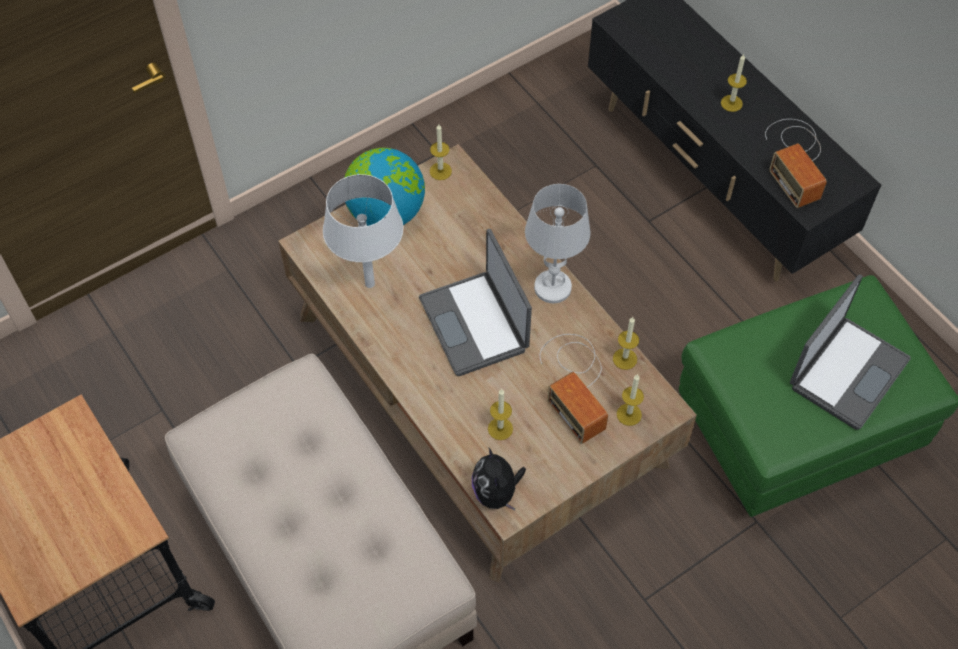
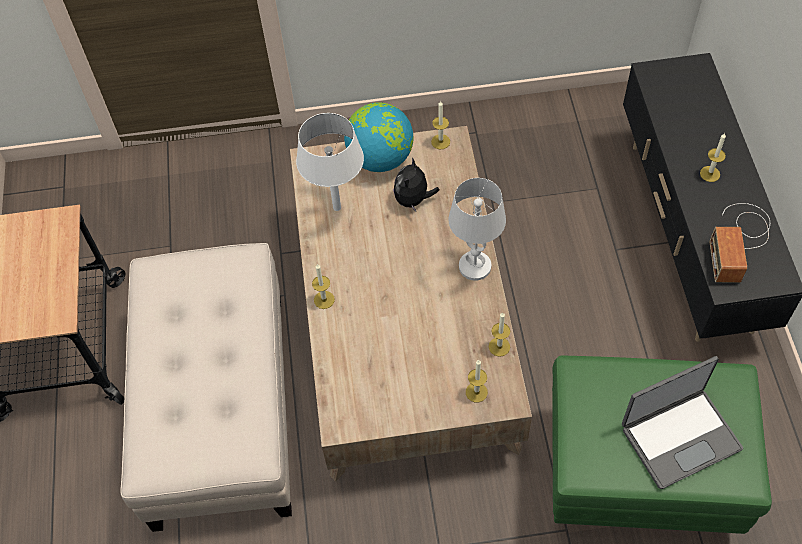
camera: 30 degrees right, 0 degrees up
(475, 324) = (398, 270): laptop -> none
(496, 493) = (337, 407): plush toy -> plush toy (413, 200)
(500, 428) = (369, 359): candle -> candle (324, 300)
(575, 383) = (448, 349): radio -> none

